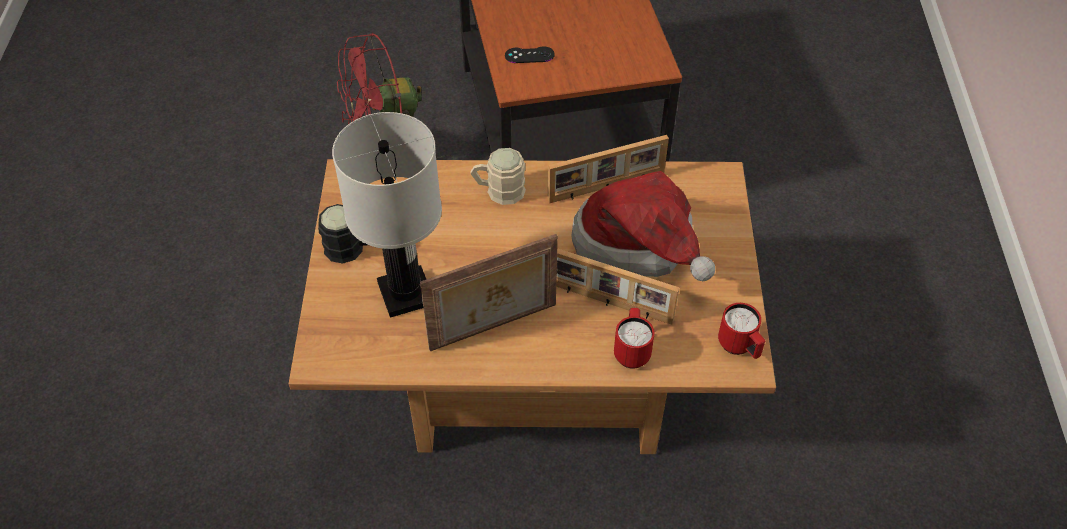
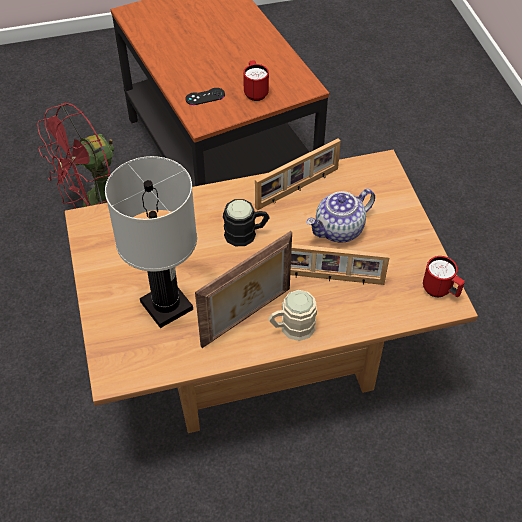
camera: 15 degrees left, 0 degrees up
(351, 249) = (109, 279): black mug -> black mug (246, 234)
(498, 191) = (214, 208): beige mug -> beige mug (291, 328)
(632, 351) = (360, 312): red mug -> red mug (255, 92)
(640, 247) = (339, 230): hat -> teapot

